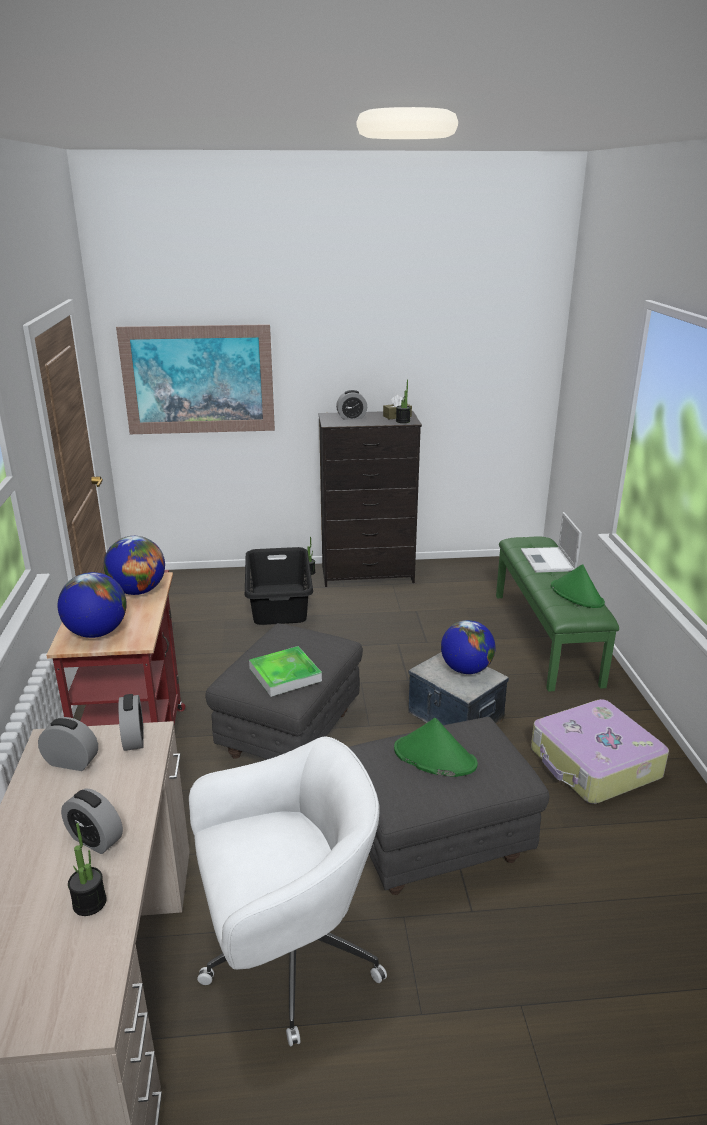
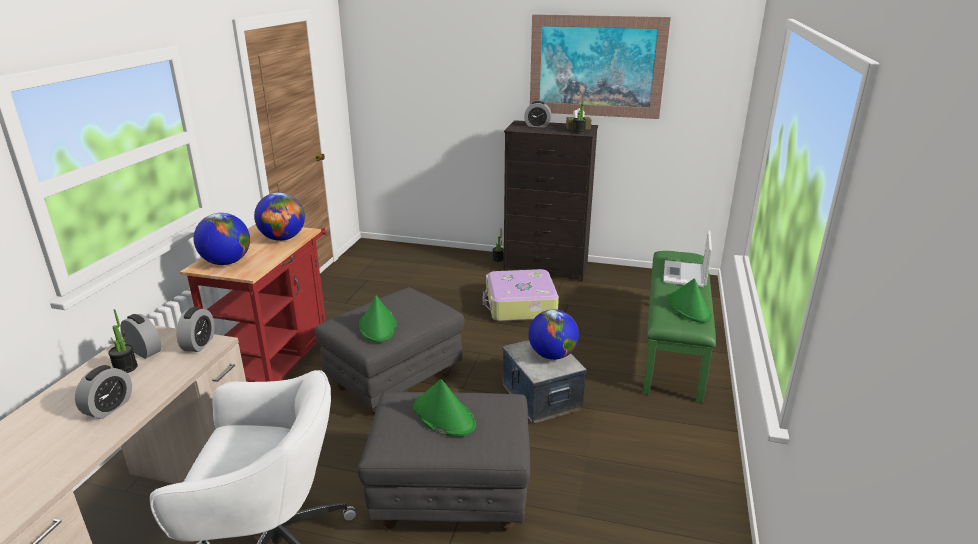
camera: 20 degrees right, 0 degrees up
(89, 903) = (64, 450): potted plant -> potted plant (125, 368)
(95, 839) = (109, 408): alarm clock -> alarm clock turned 120 degrees counterclockwise
(198, 380) = (419, 84): picture -> picture (596, 66)
(280, 603) = (457, 279): black laundry basket -> none
(285, 674) = (378, 326): tray -> green hat
(594, 764) = (643, 467): suitcase -> suitcase (520, 305)

